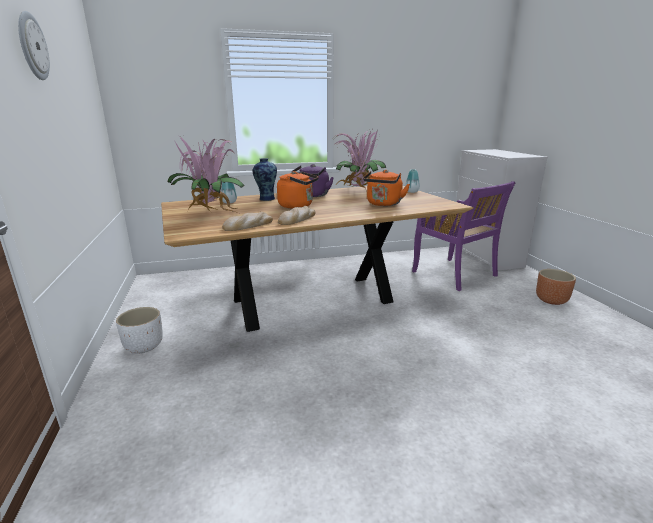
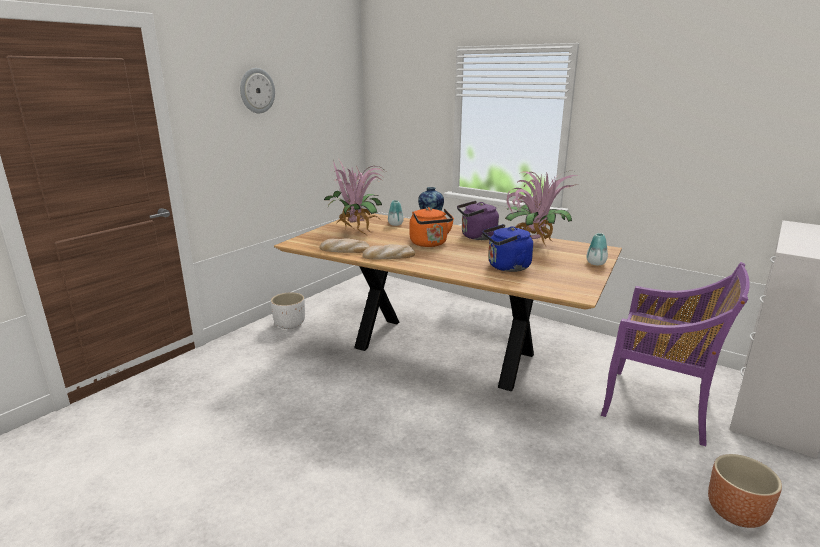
camera: 50 degrees right, 0 degrees up
(383, 204) = (506, 267): orange kettle -> blue kettle
(455, 274) = (659, 405): purple chair -> purple chair turned 75 degrees counterclockwise

